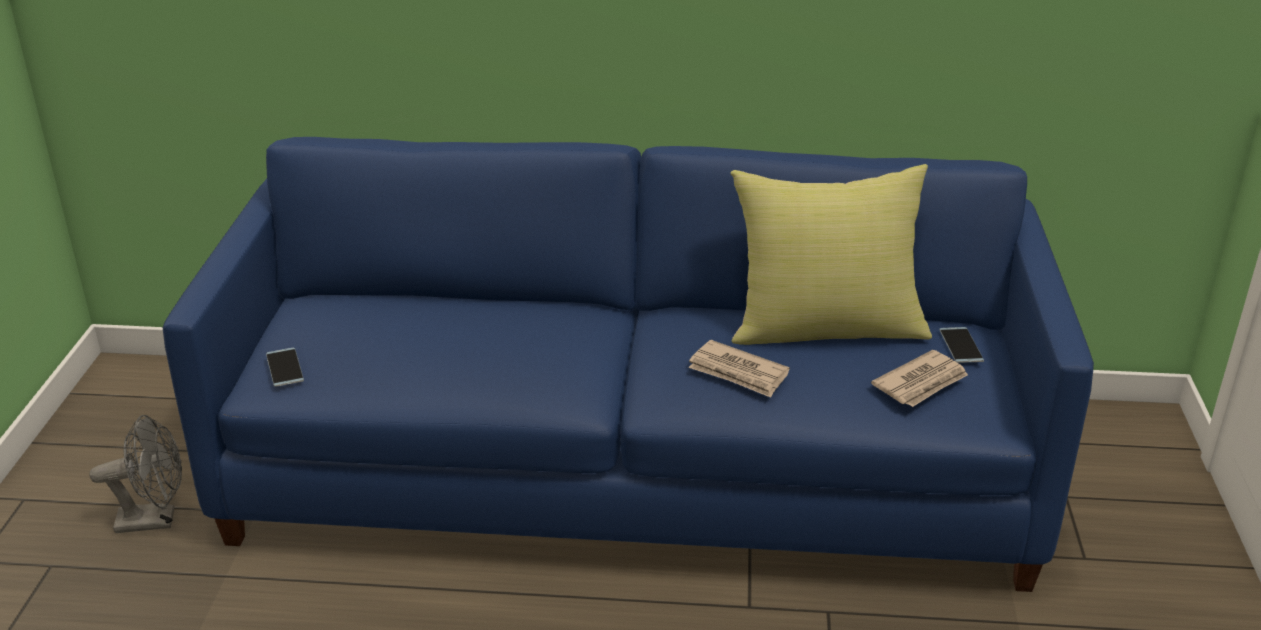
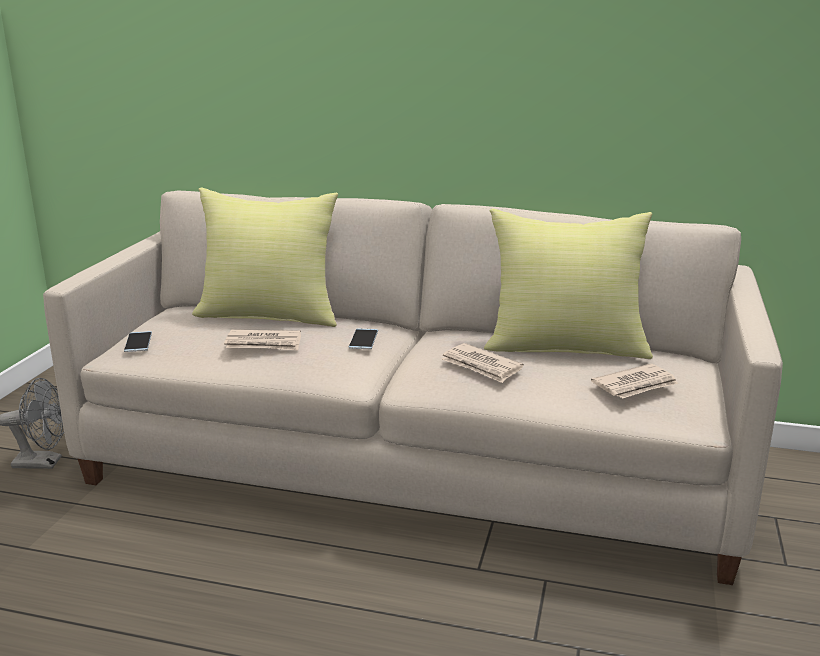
camera: 10 degrees right, 10 degrees down
(441, 306) = (270, 315): none -> yellow pillow
(458, 360) = (264, 343): none -> newspaper
(632, 472) = (412, 466): blue sofa -> beige sofa
(961, 345) = (677, 366): phone -> phone (363, 339)

